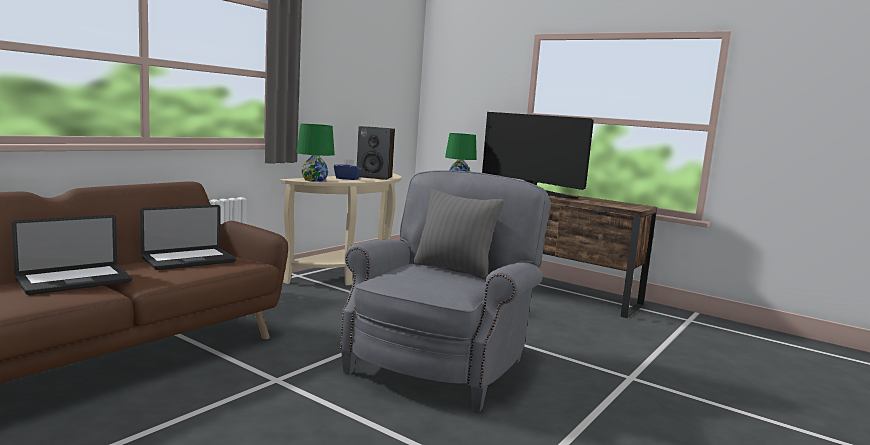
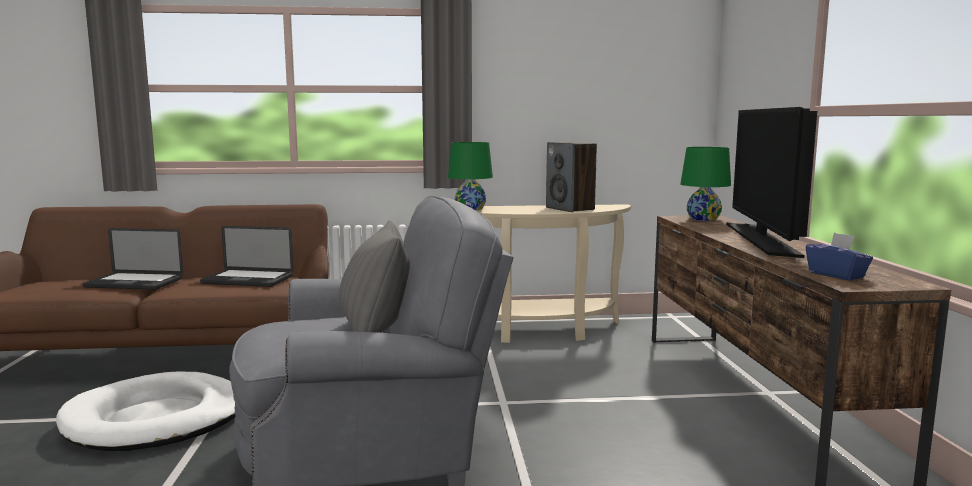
camera: 50 degrees right, 0 degrees up
(237, 400) = (156, 419): none -> white dog bed
(347, 178) = (521, 209): blue tissue box -> blue tissue box (836, 275)

